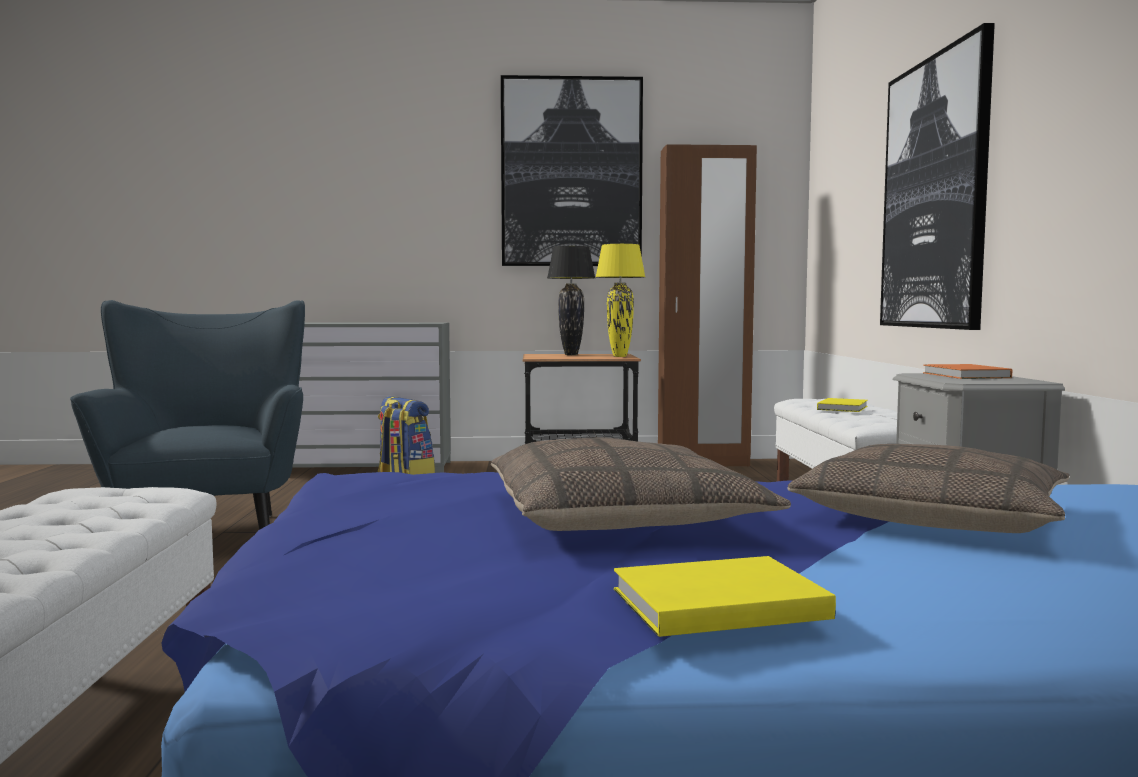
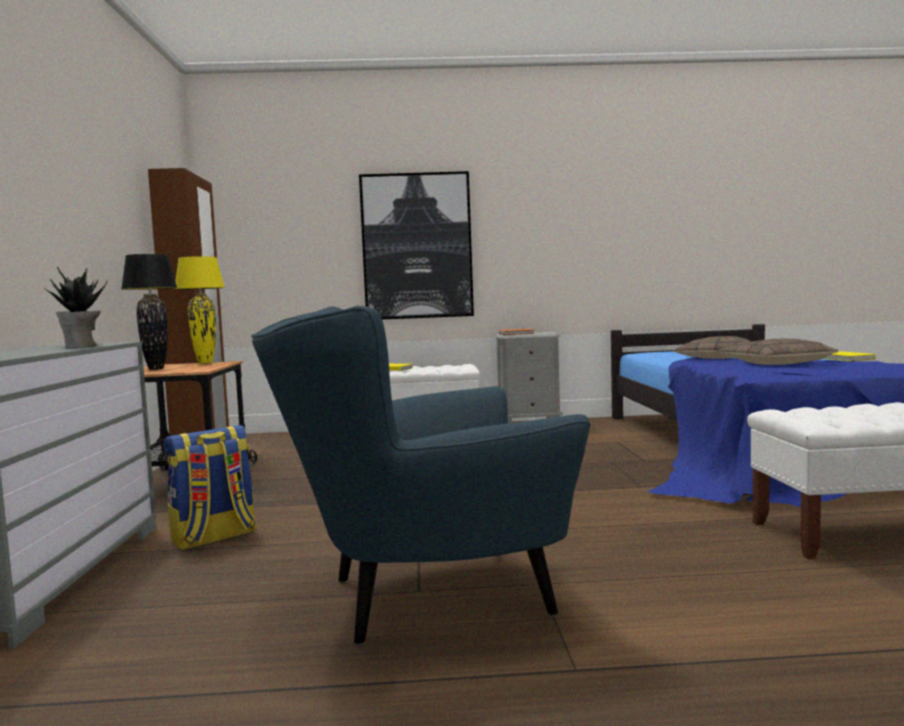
camera: 90 degrees left, 0 degrees up
(383, 323) = (81, 346): none -> potted plant
(571, 172) = (100, 172): picture -> none

